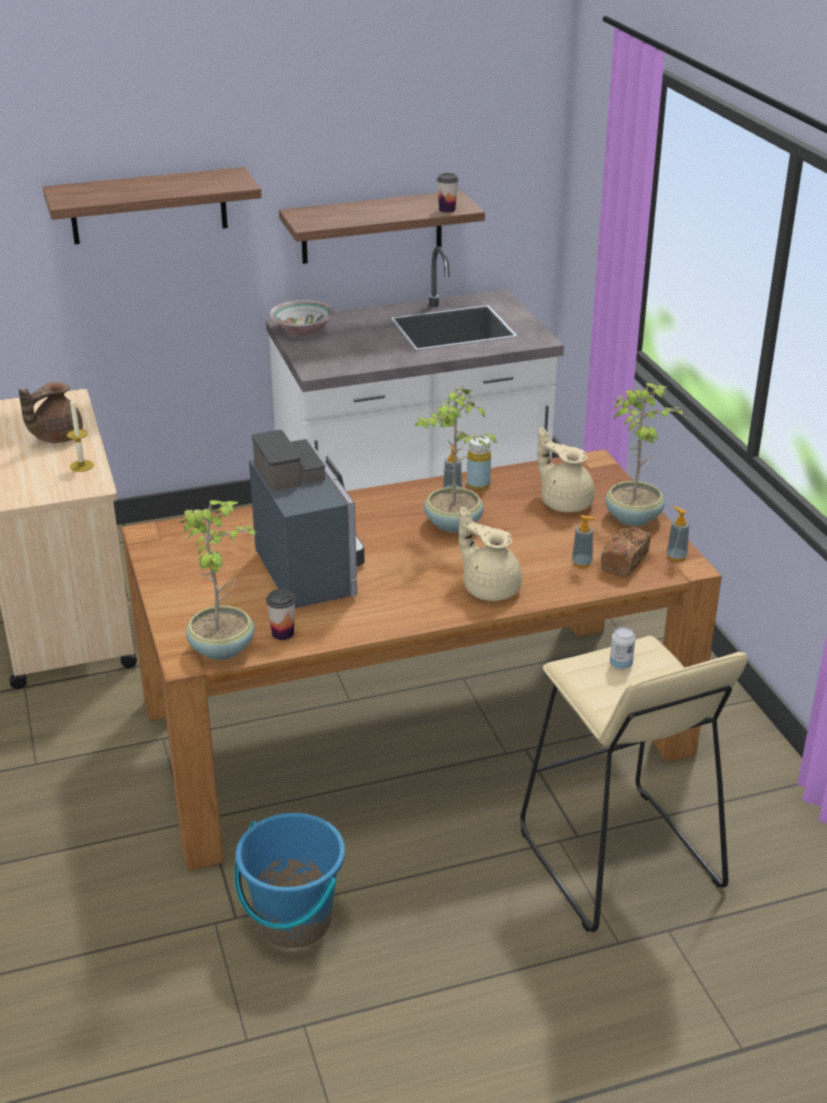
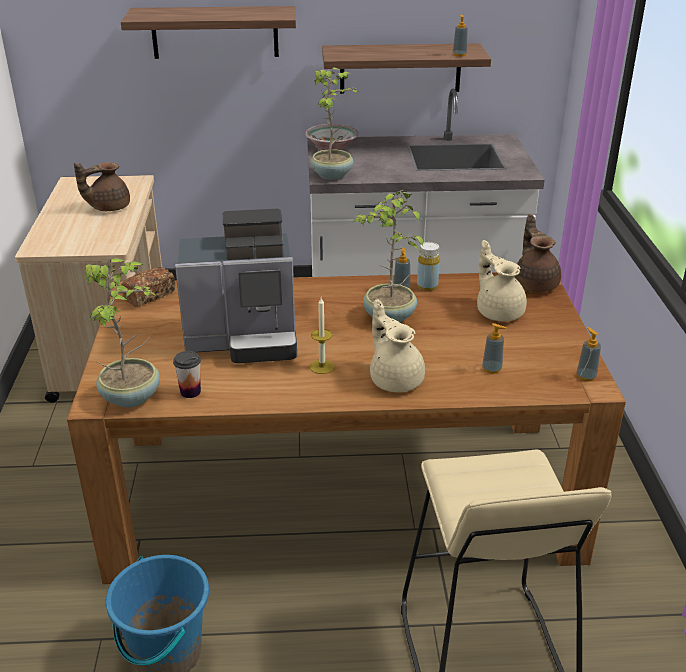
camera: 15 degrees right, 0 degrees up
(81, 466) = (113, 230): candle -> candle (322, 366)
(311, 570) = (245, 339): coffee machine -> coffee machine turned 90 degrees clockwise
(447, 209) = (459, 55): cup -> soap dispenser
(590, 466) = (535, 283): none -> brown teapot
(620, 664) = (496, 474): can -> none
(624, 562) = (533, 374): bread -> bread (150, 295)
(634, 517) = (559, 333): potted plant -> potted plant (333, 175)

